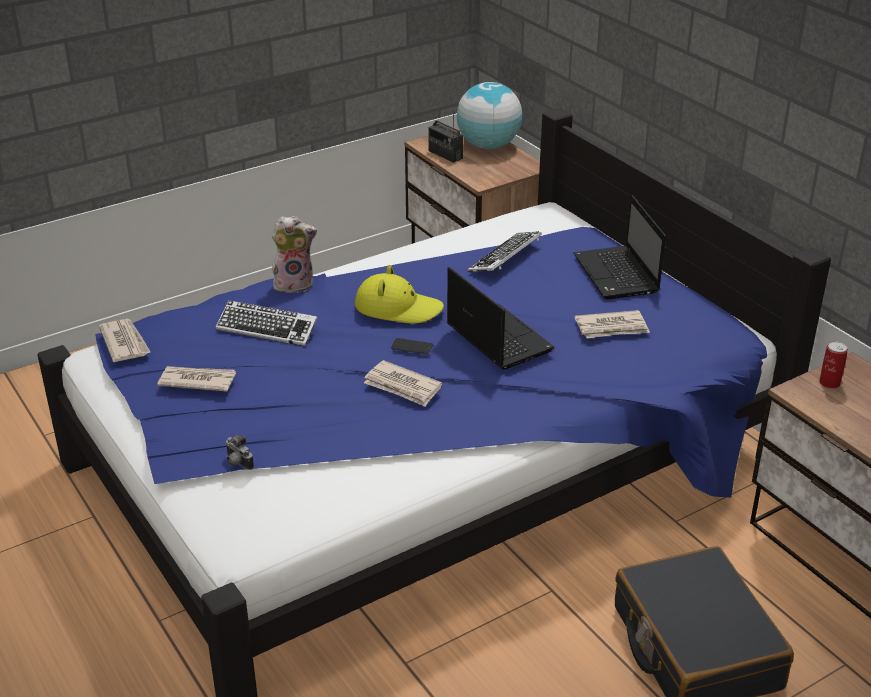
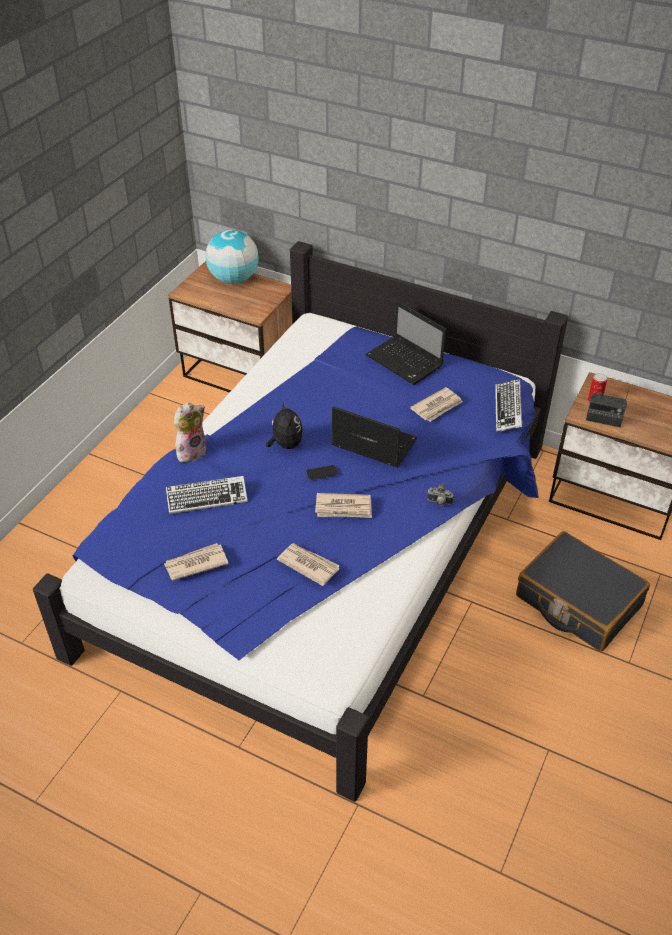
camera: 30 degrees left, 10 degrees up
(125, 342) = (110, 553): newspaper -> newspaper (308, 564)
(237, 463) = (283, 617): camera -> camera (439, 503)
(398, 308) = (285, 444): yellow hat -> plush toy
(445, 154) = (209, 297): radio -> radio (603, 420)
(505, 258) = (322, 374): keyboard -> keyboard (508, 409)

